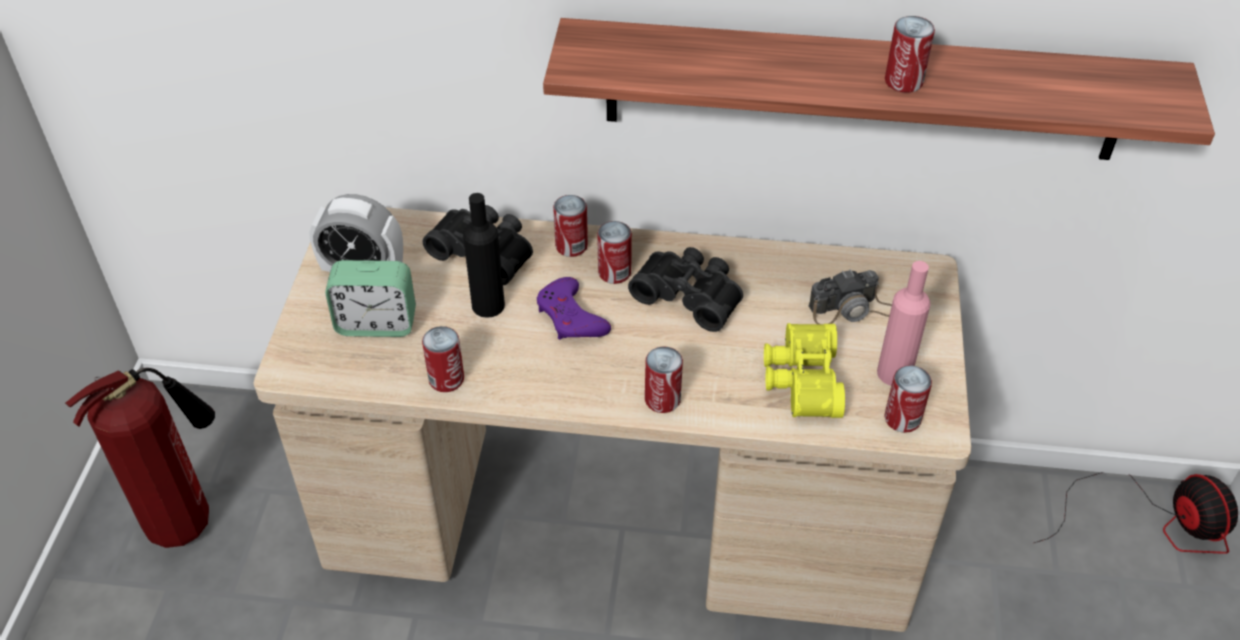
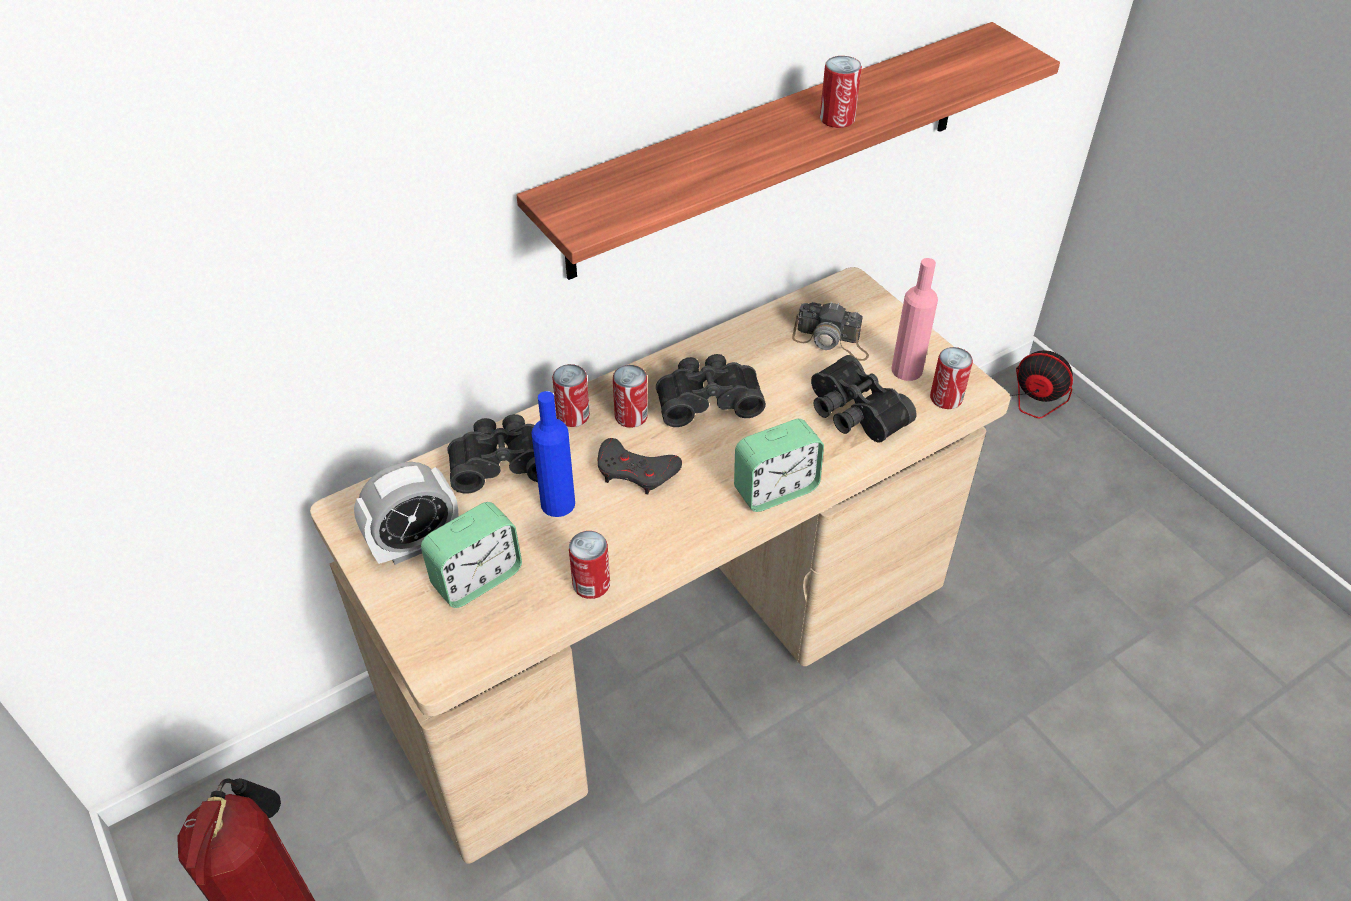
camera: 40 degrees left, 0 degrees up
(488, 305) = (558, 503): black bottle -> blue bottle
(571, 317) = (636, 471): purple game controller -> grey game controller
(662, 399) = (775, 489): can -> alarm clock
(800, 380) = (853, 414): yellow binoculars -> black binoculars
(852, 309) = (831, 341): camera -> camera turned 75 degrees clockwise

